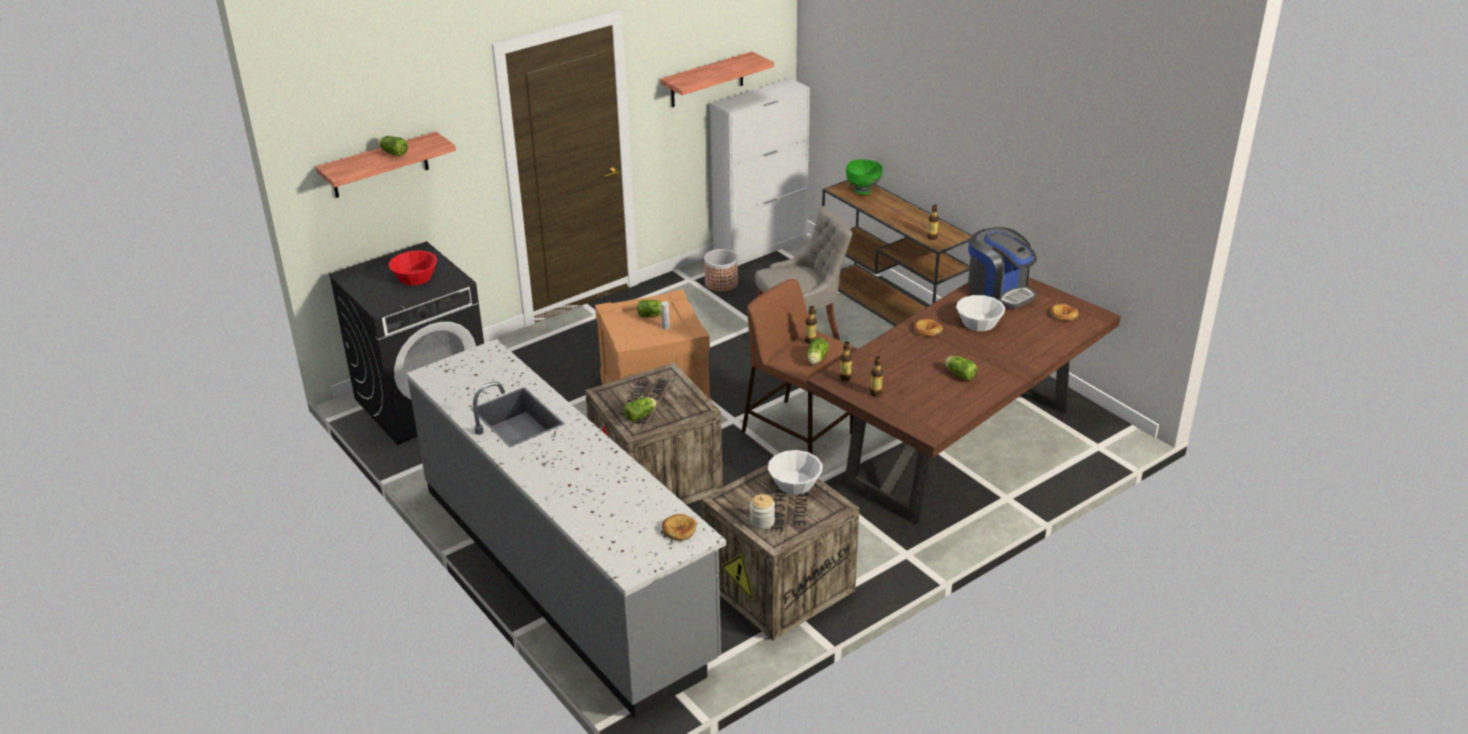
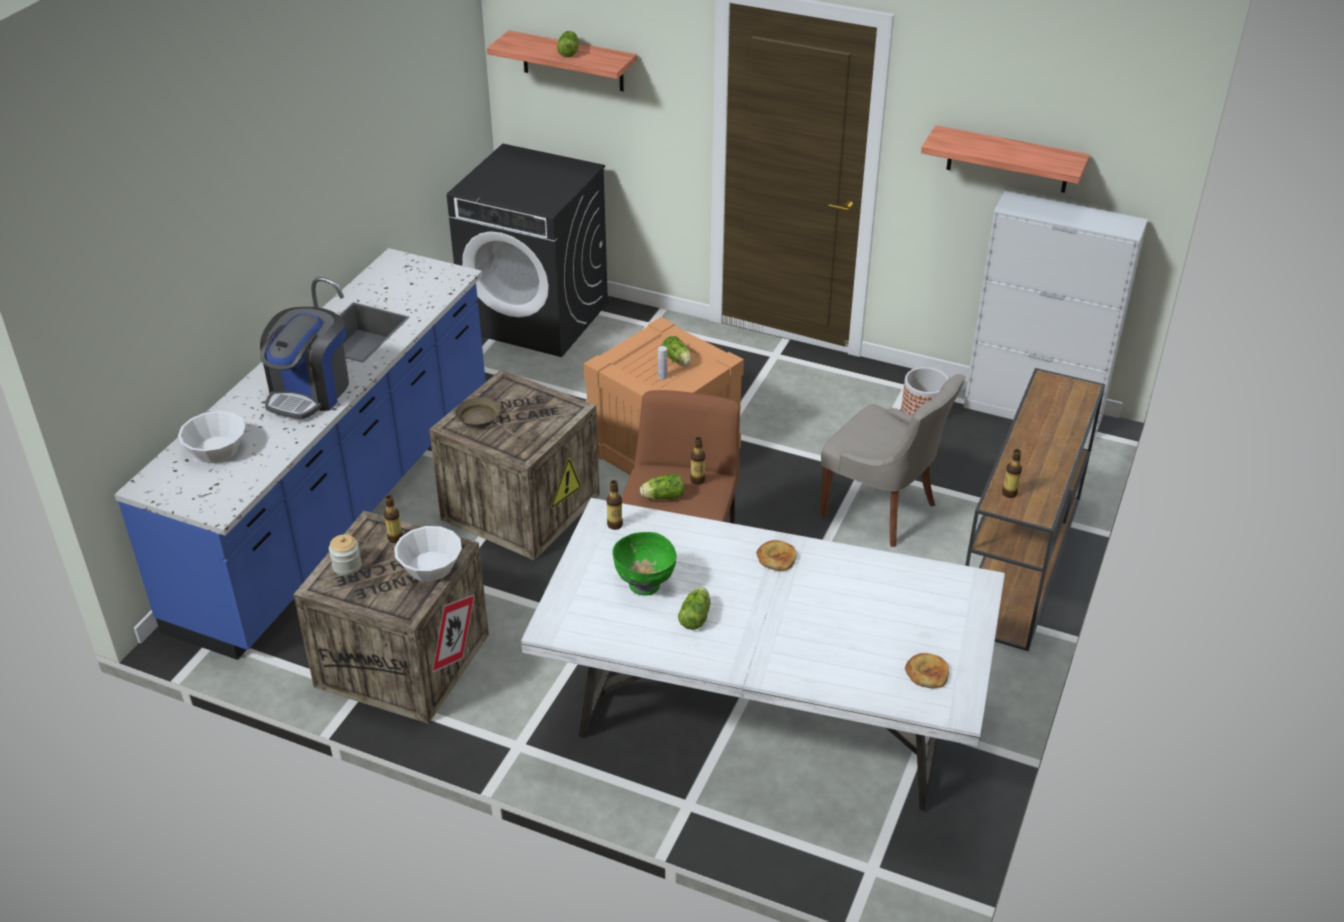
camera: 60 degrees right, 5 degrees up
(415, 277) = (533, 185): red bowl -> none
(566, 572) = (341, 506): grey counter -> blue counter
(641, 415) = (481, 420): lettuce -> brown frying pan
(679, 529) = (225, 493): bread -> none
(863, 191) = (1065, 400): green bowl -> green bowl (644, 586)
(875, 393) = (600, 559): bottle -> bottle (395, 538)
(959, 445) = (763, 725): brown dining table -> white dining table
(979, 322) = (835, 598): white bowl -> white bowl (216, 449)
(999, 291) = (930, 594): coffee machine -> coffee machine (310, 392)

